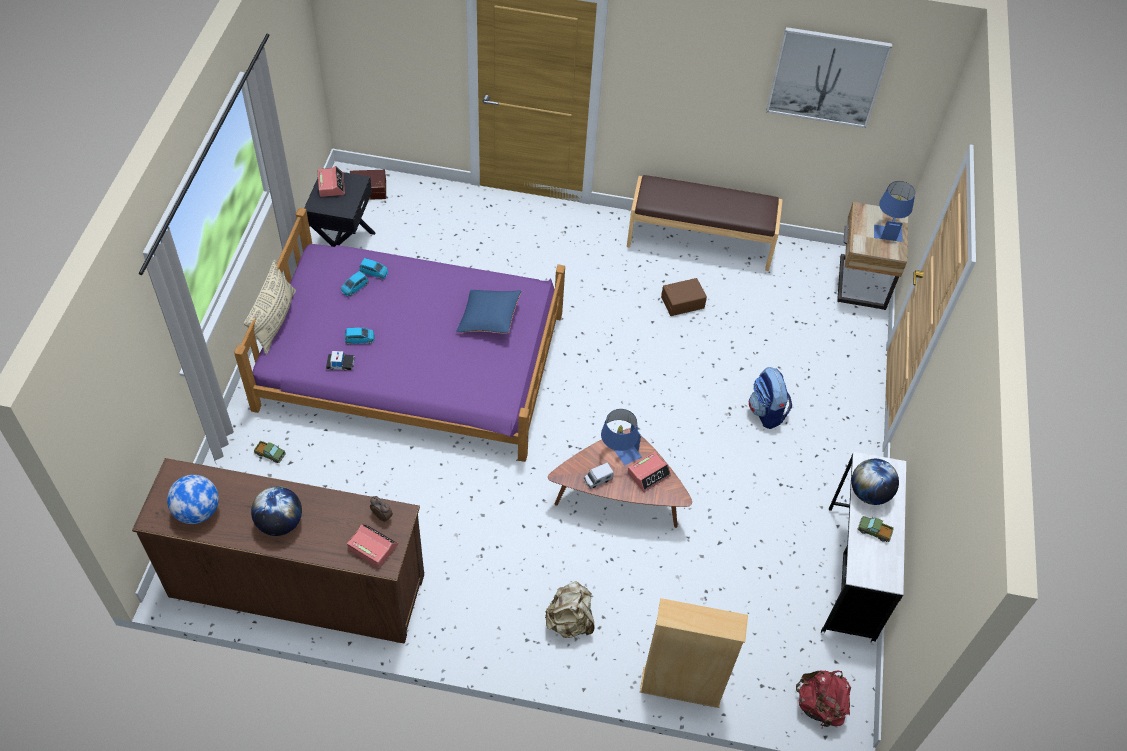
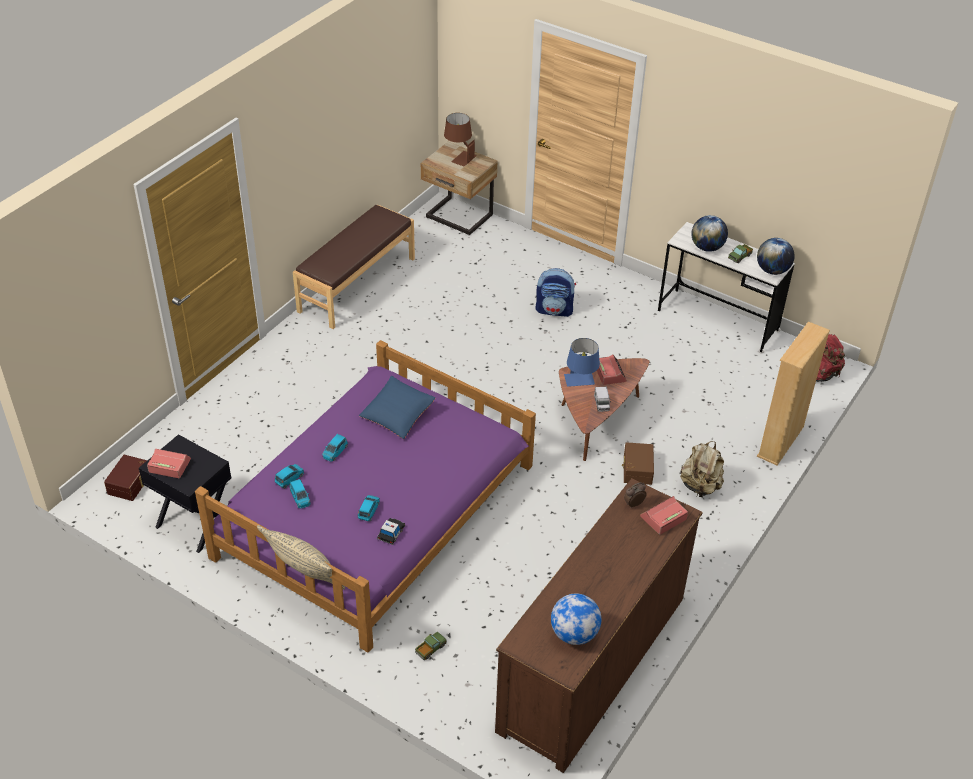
camera: 65 degrees left, 10 degrees down
(280, 523) = (612, 575): globe -> globe (772, 270)
(420, 291) = (335, 452): none -> blue toy car
(682, 301) = (415, 317): brown storage box -> brown storage box (636, 469)
(827, 77) = (376, 75): picture -> none
(887, 228) = (459, 157): blue table lamp -> brown table lamp

